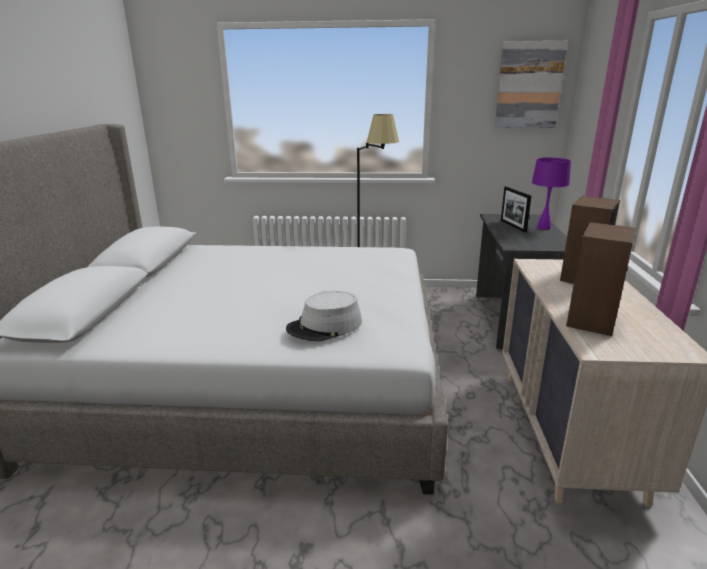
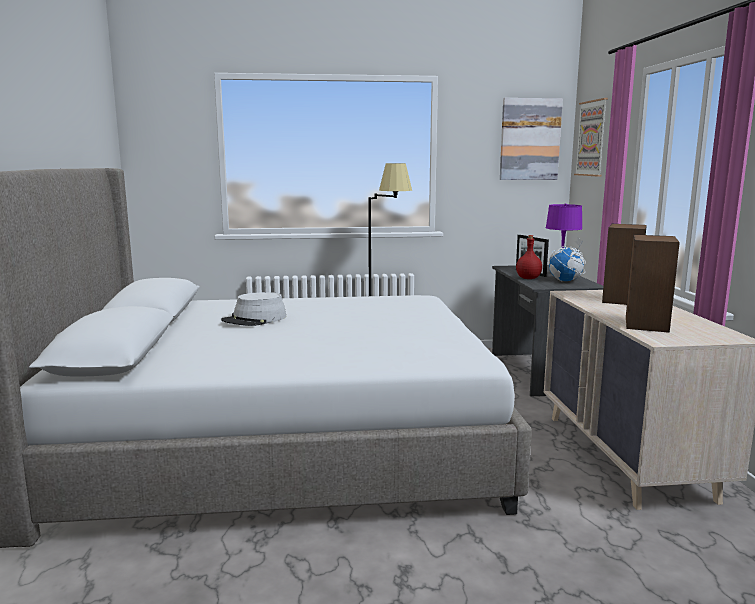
camera: 10 degrees left, 10 degrees down
(325, 326) = (392, 348): grey hat -> grey hat (255, 319)
(506, 234) = (528, 278): none -> red bottle
(543, 239) = (565, 281): none -> globe
(592, 87) = (591, 138): none -> picture

